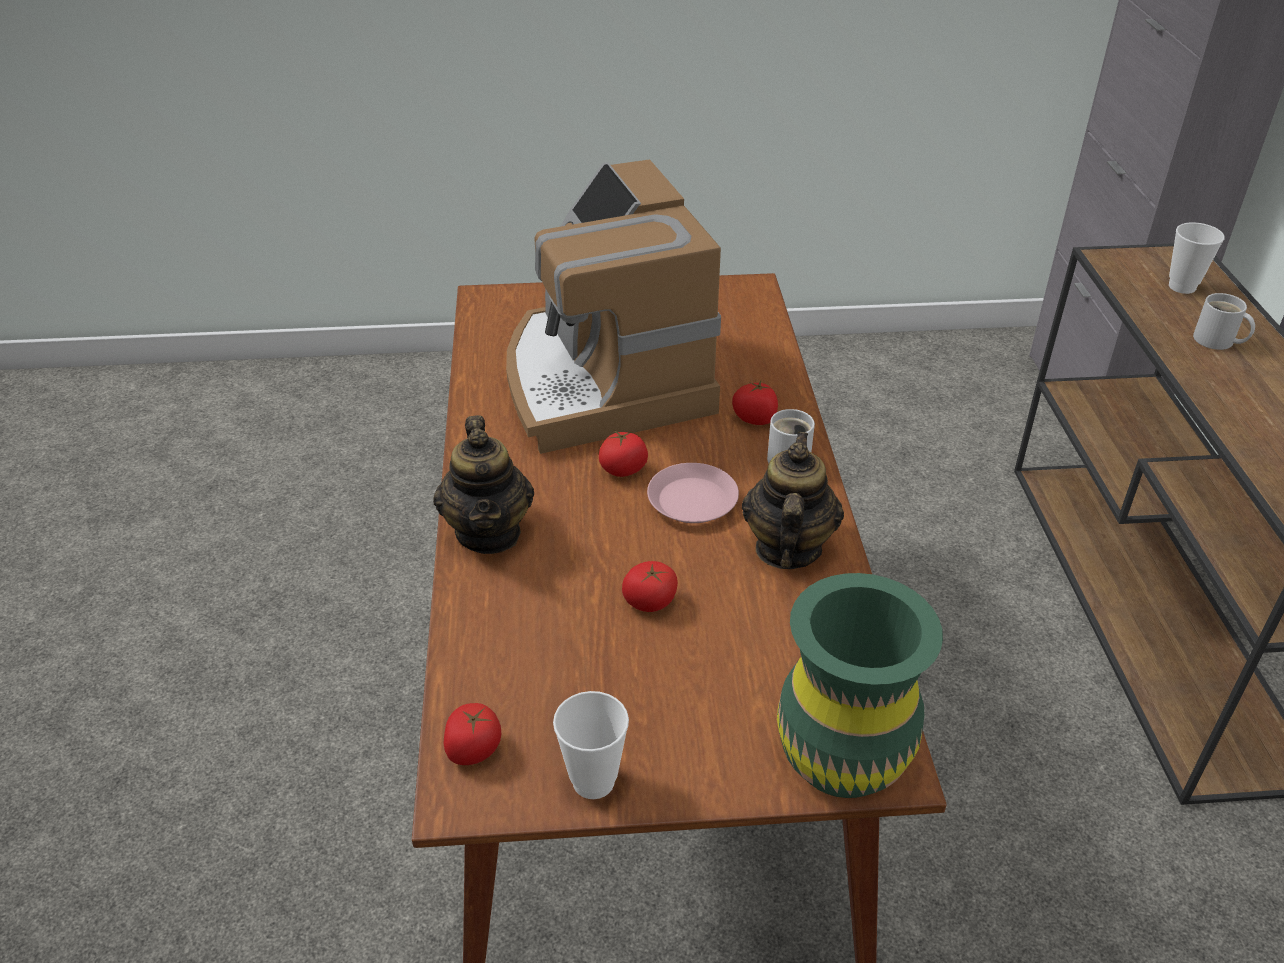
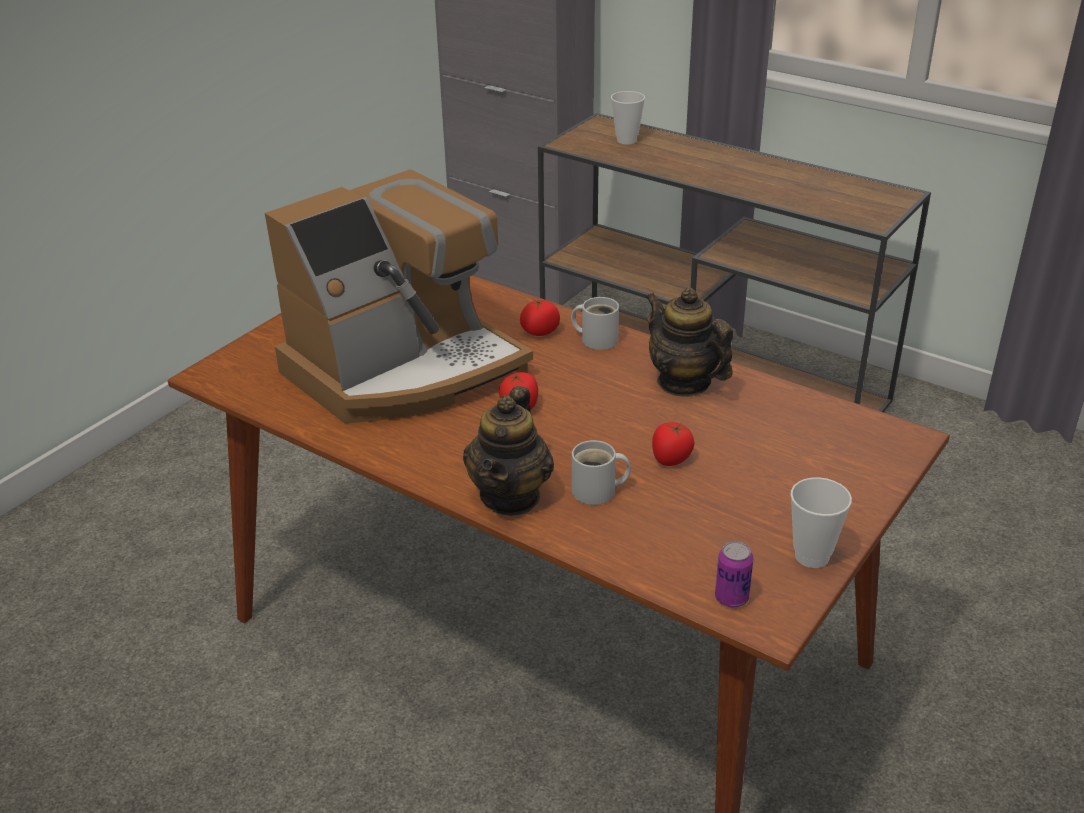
camera: 50 degrees left, 5 degrees down
(473, 750) = (731, 598): tomato -> can
(489, 532) = (511, 496): teapot -> teapot turned 75 degrees clockwise
(603, 380) = (405, 369): coffee machine -> coffee machine turned 60 degrees counterclockwise
(693, 500) = (591, 394): pink plate -> none
(842, 757) = (882, 450): green vase -> none
(1216, 341) = (688, 159): white mug -> white mug (598, 492)

